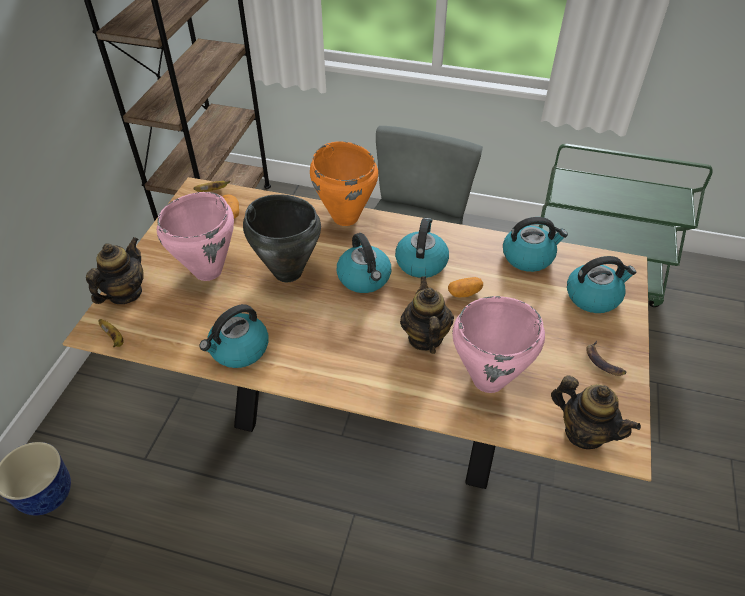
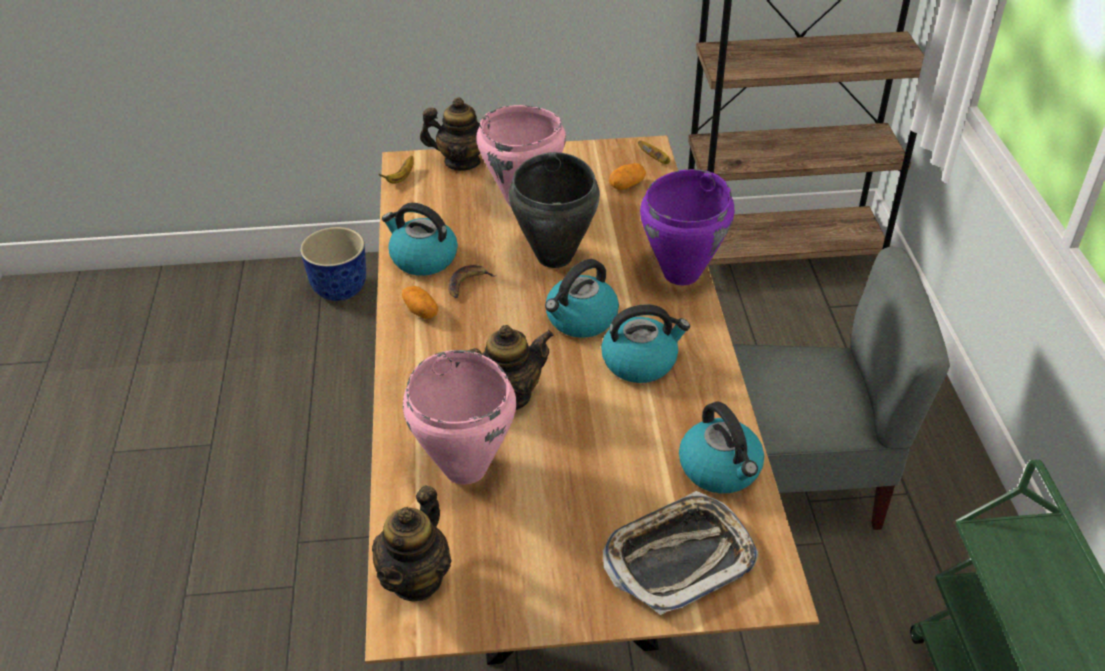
camera: 70 degrees right, 5 degrees down
(345, 217) = (682, 274): orange cooking pot -> purple cooking pot
(464, 293) = (606, 415): potato -> potato (421, 311)
(593, 296) = (679, 558): kettle -> tray
(603, 362) = (549, 585): banana -> banana (467, 284)

